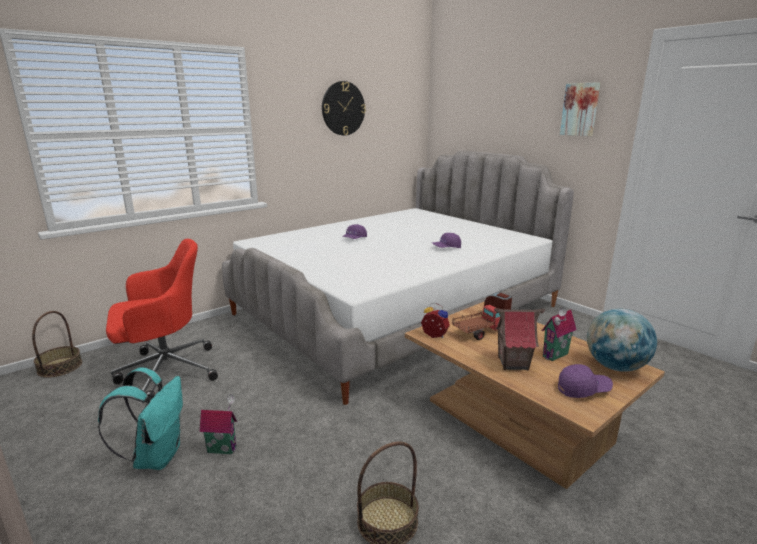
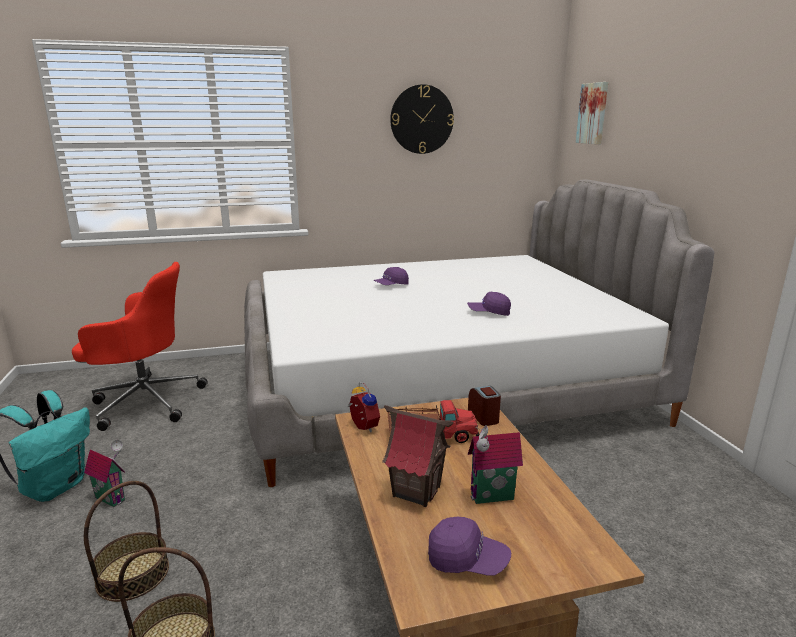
camera: 25 degrees right, 0 degrees up
(60, 367) = (72, 376): basket -> basket (133, 574)
(580, 109) = (737, 120): picture -> picture (593, 113)
(615, 366) = (564, 541): globe -> none

